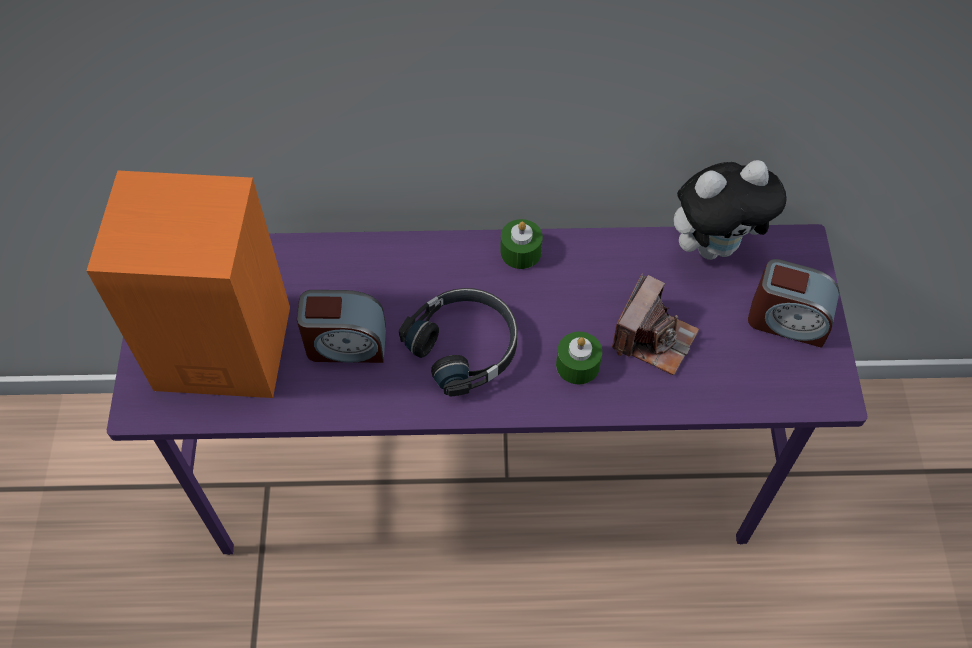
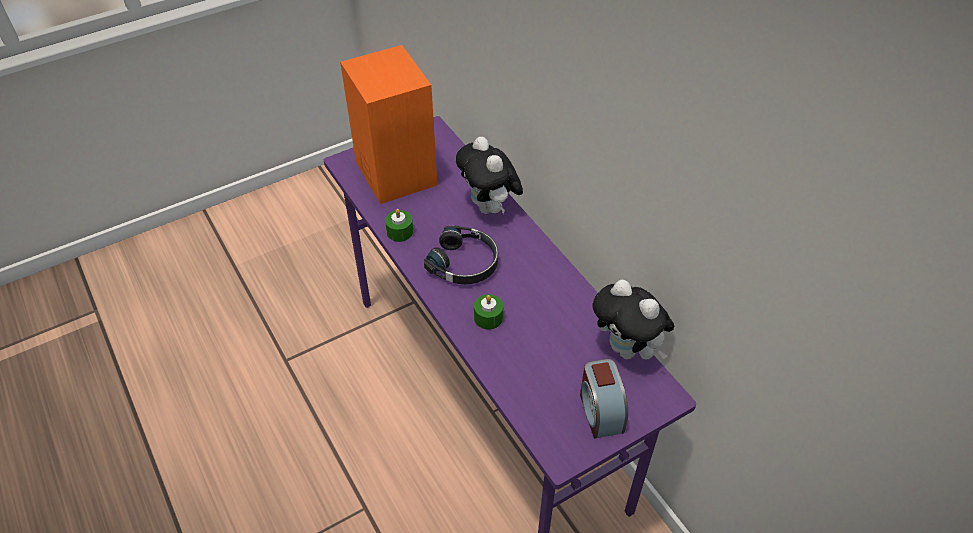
camera: 60 degrees right, 10 degrees down
(346, 344) = (430, 216): alarm clock -> none
(383, 266) = (490, 208): none -> plush toy
(520, 252) = (546, 259): green candle -> green candle (400, 232)
(653, 338) = (533, 346): camera -> none

